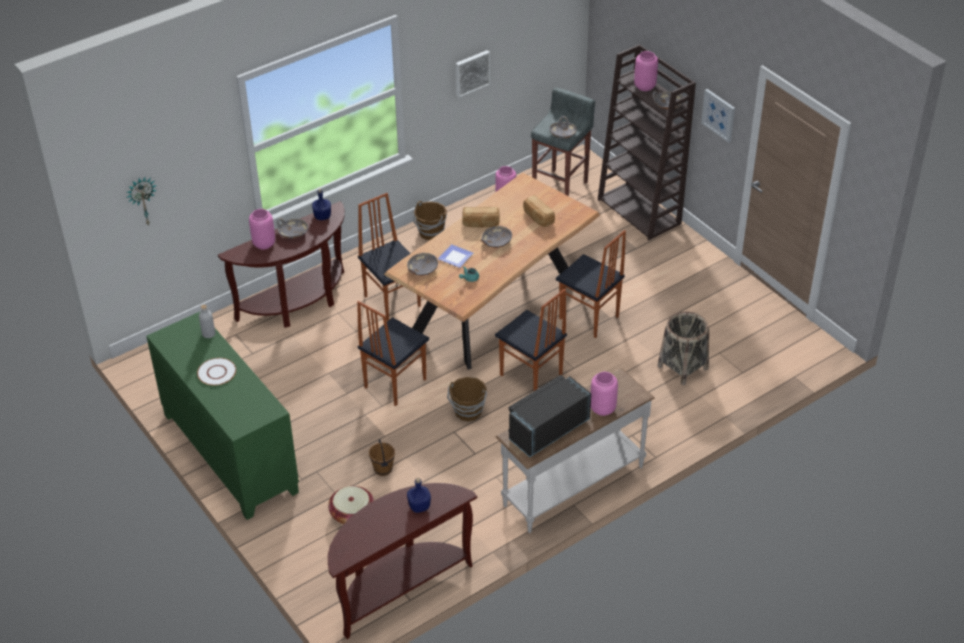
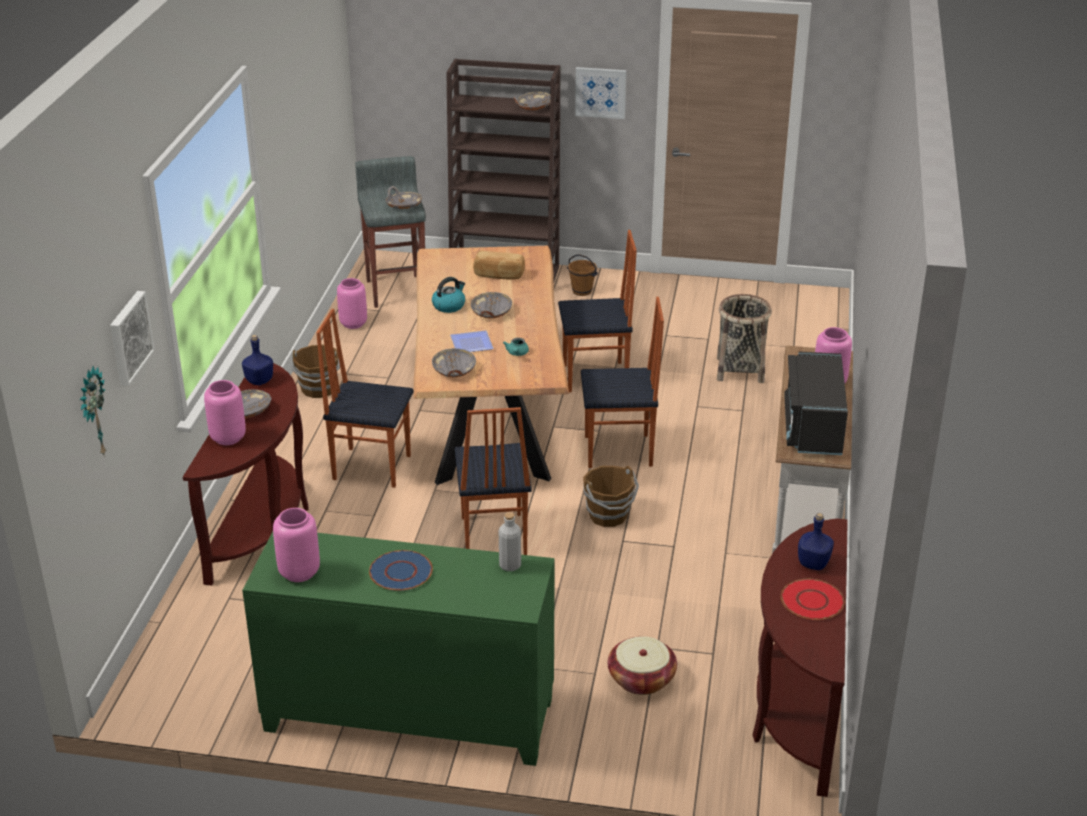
camera: 45 degrees left, 10 degrees down
(208, 334) = (325, 543): grey bottle -> grey bottle (510, 565)
(216, 372) = (400, 572): white plate -> blue plate
(382, 469) = (606, 618): brown bucket -> brown bucket (581, 291)
(386, 525) = (812, 601): none -> red plate
(471, 72) = (296, 152): picture -> picture (129, 337)
(481, 223) = (449, 306): bread -> kettle
(645, 87) = (488, 103): pink vase -> pink vase (300, 573)

